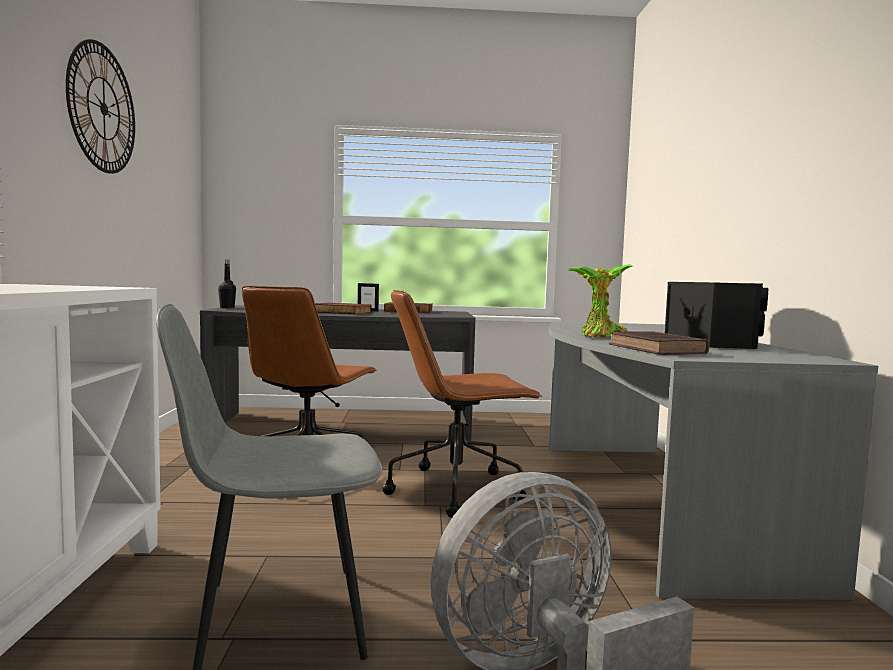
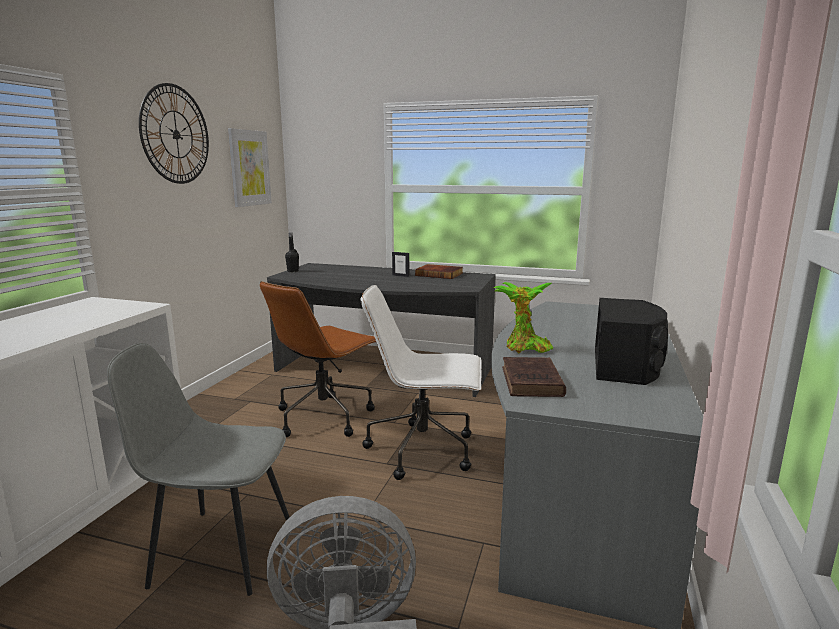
camera: 20 degrees right, 10 degrees up
(171, 179) = (249, 168): none -> picture
(340, 312) = (371, 280): book -> none
(457, 489) = (424, 450): brown office chair -> white office chair

